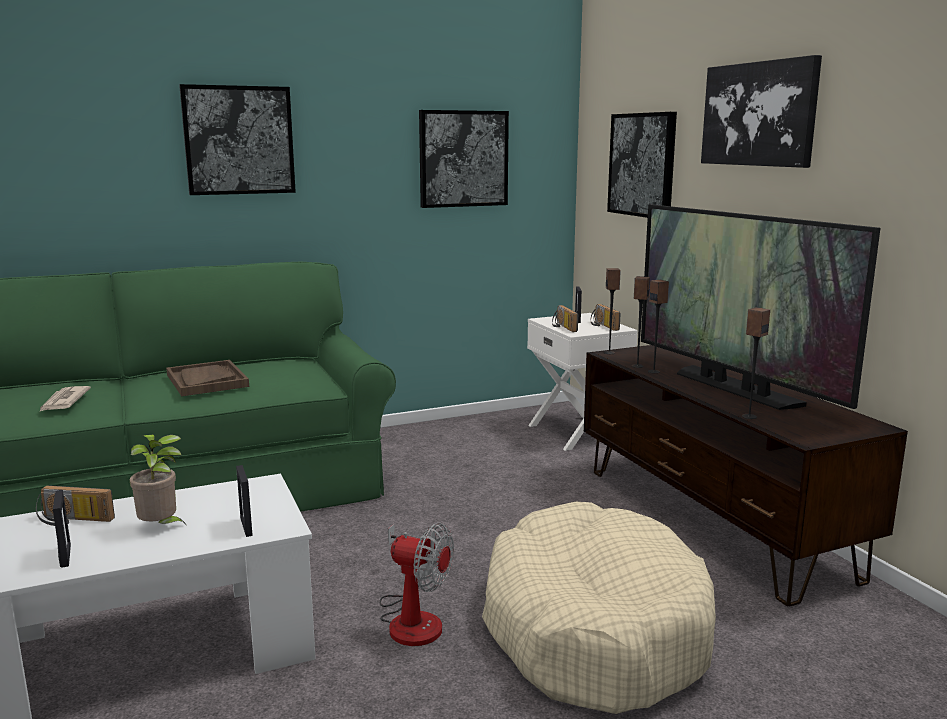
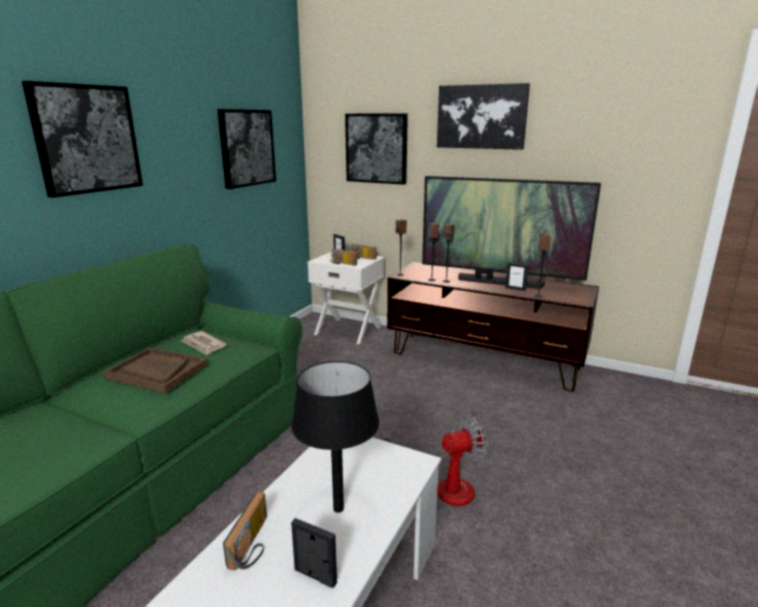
camera: 40 degrees left, 5 degrees up
(64, 401) = (45, 441): newspaper -> newspaper (203, 345)
(73, 521) = (253, 544): radio -> radio turned 45 degrees counterclockwise
(161, 528) = (339, 508): potted plant -> black table lamp
(246, 527) = (395, 474): picture frame -> picture frame (515, 289)
(593, 629) = (528, 443): beige dog bed -> none

